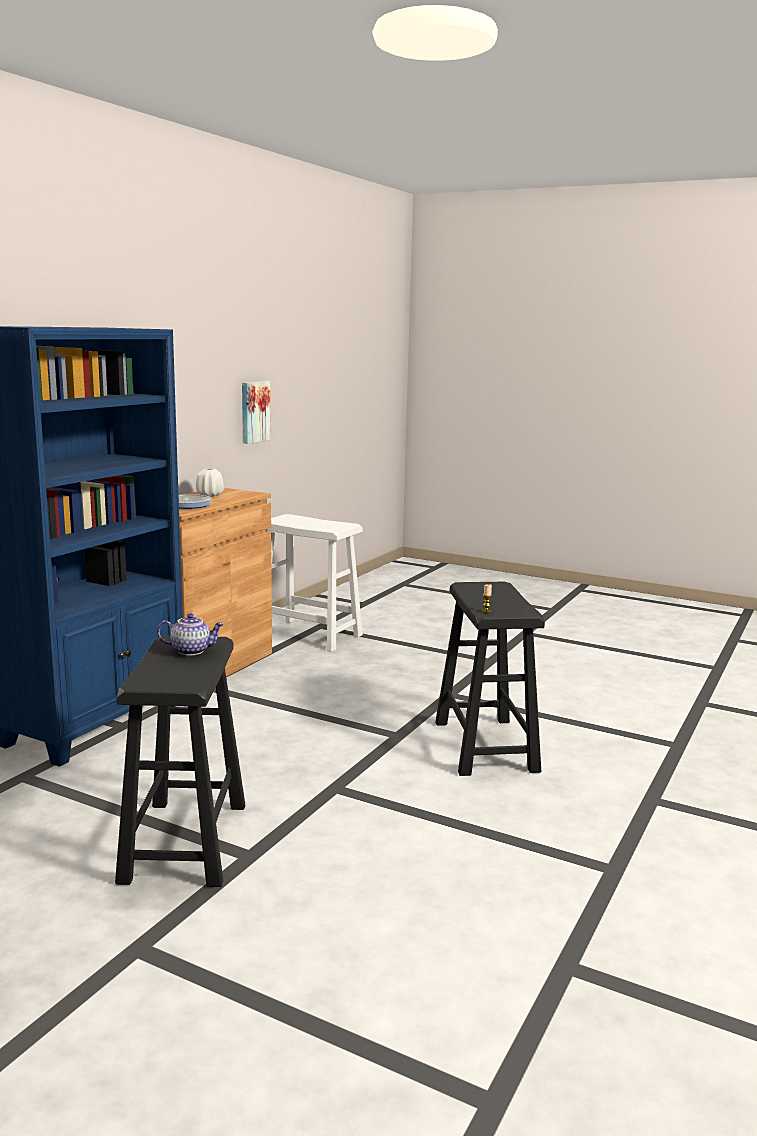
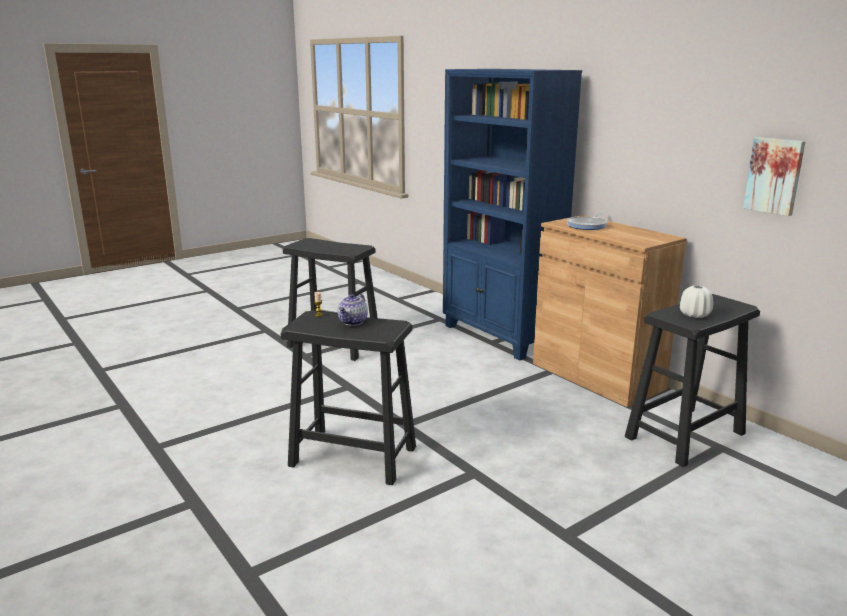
camera: 115 degrees right, 5 degrees up
(191, 650) = (341, 248): teapot -> teapot (353, 322)
(210, 495) = (633, 233): white vase -> white vase (694, 315)
(309, 635) = (685, 435): white stool -> black stool

